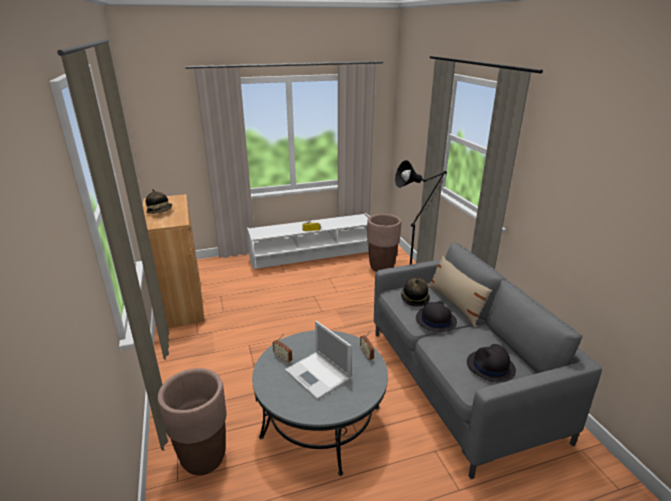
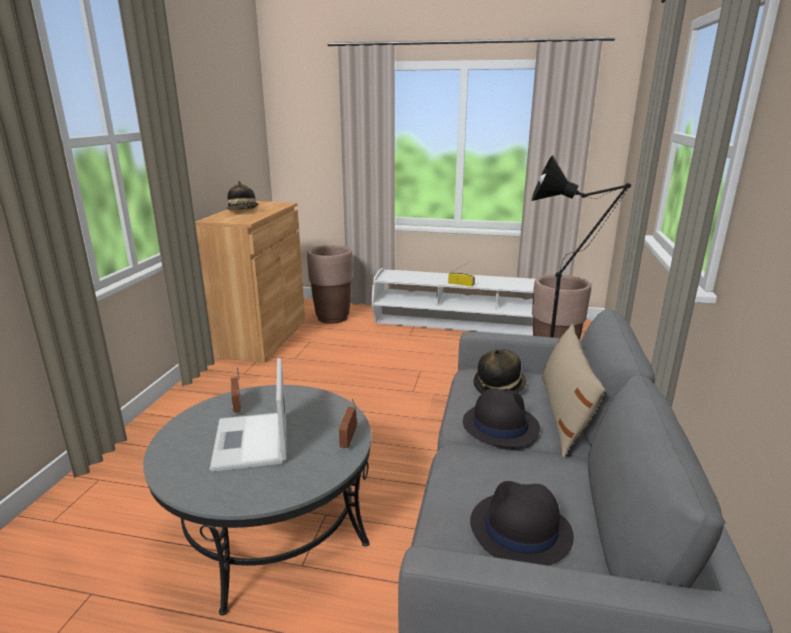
camera: 30 degrees right, 5 degrees down
(203, 458) = (103, 508): brown planter -> brown planter (332, 318)

